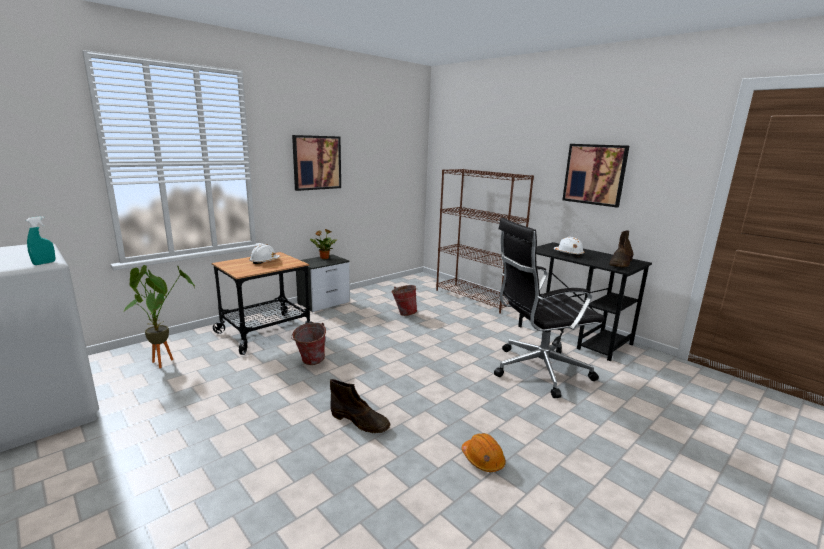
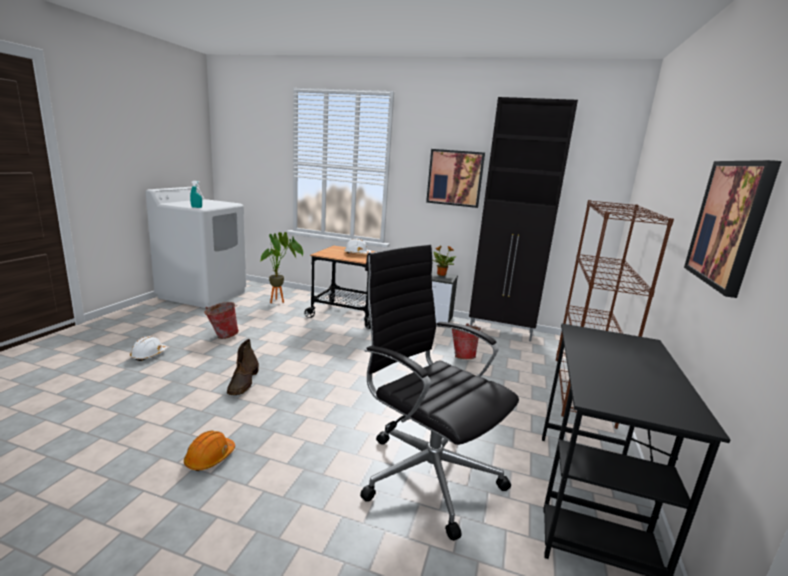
camera: 60 degrees right, 0 degrees up
(310, 362) = (318, 341): bucket -> bucket (222, 336)
(379, 289) = (501, 331): none -> black cabinet
(568, 253) = (606, 352): white hard hat -> white hard hat (149, 355)
(620, 264) = (633, 399): brown boot -> none

